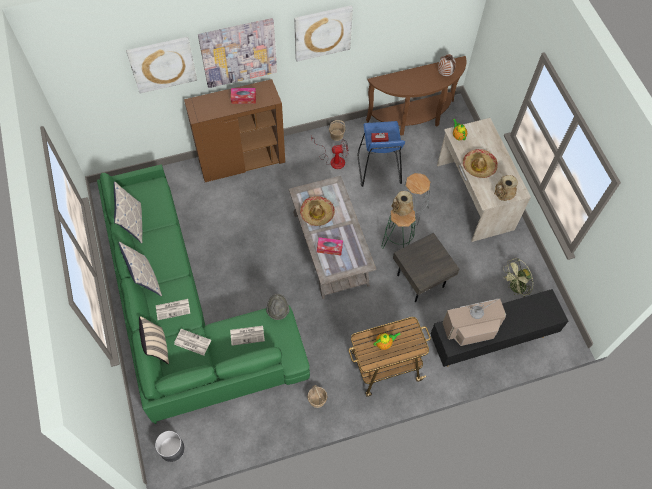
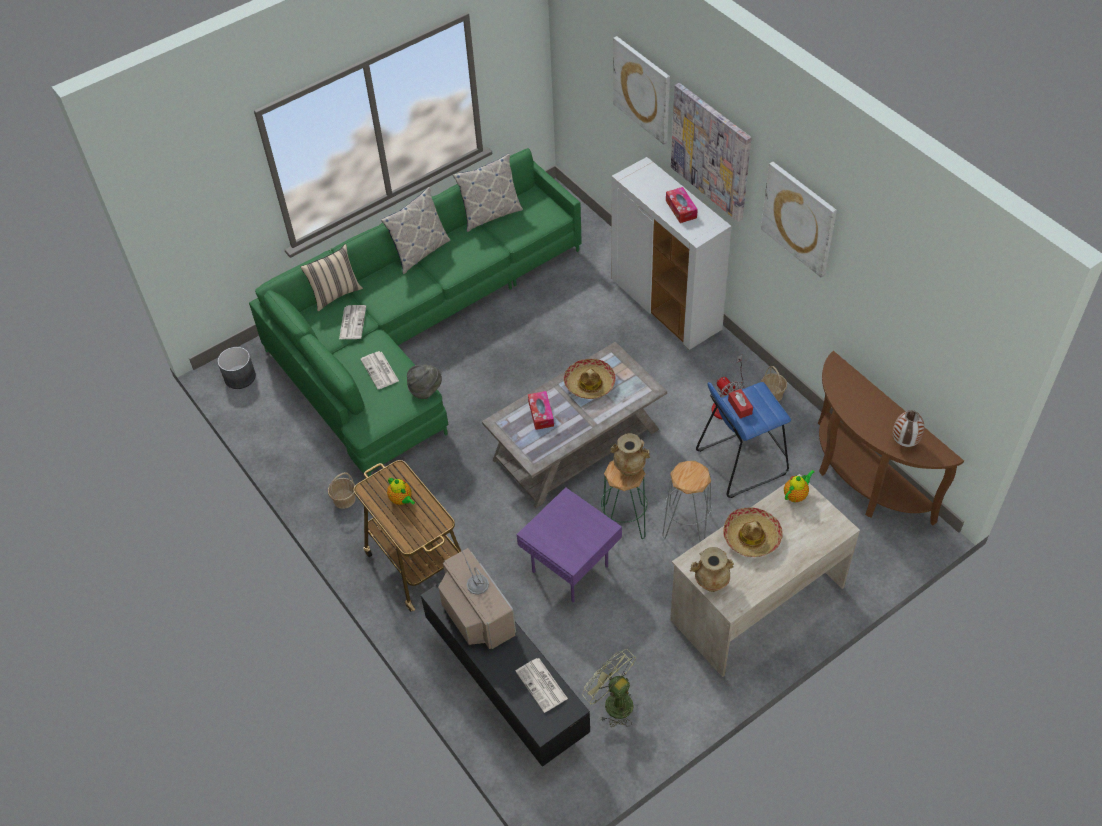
camera: 75 degrees right, 10 degrees down
(173, 309) = (390, 290): newspaper -> newspaper (542, 685)
(242, 161) = (666, 305): brown cabinet -> white cabinet
(420, 279) = (572, 568): grey side table -> purple side table

